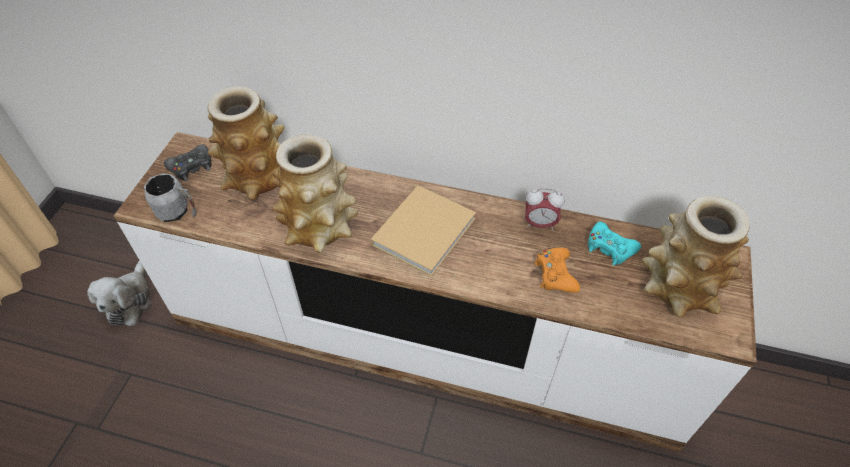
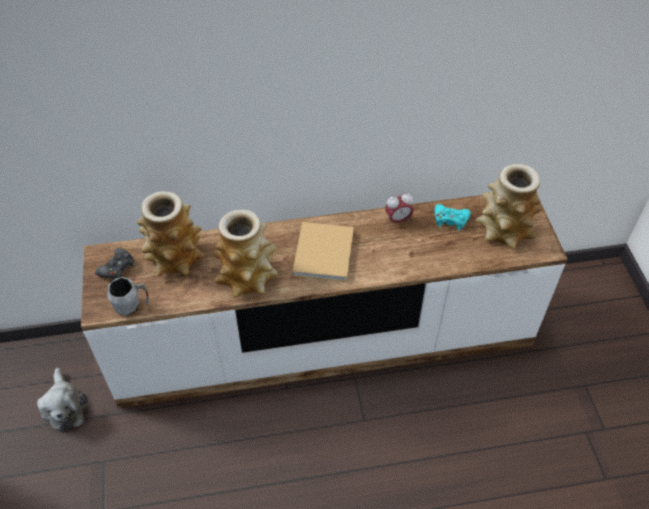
camera: 25 degrees left, 0 degrees up
(555, 274) = (425, 250): orange game controller -> none

